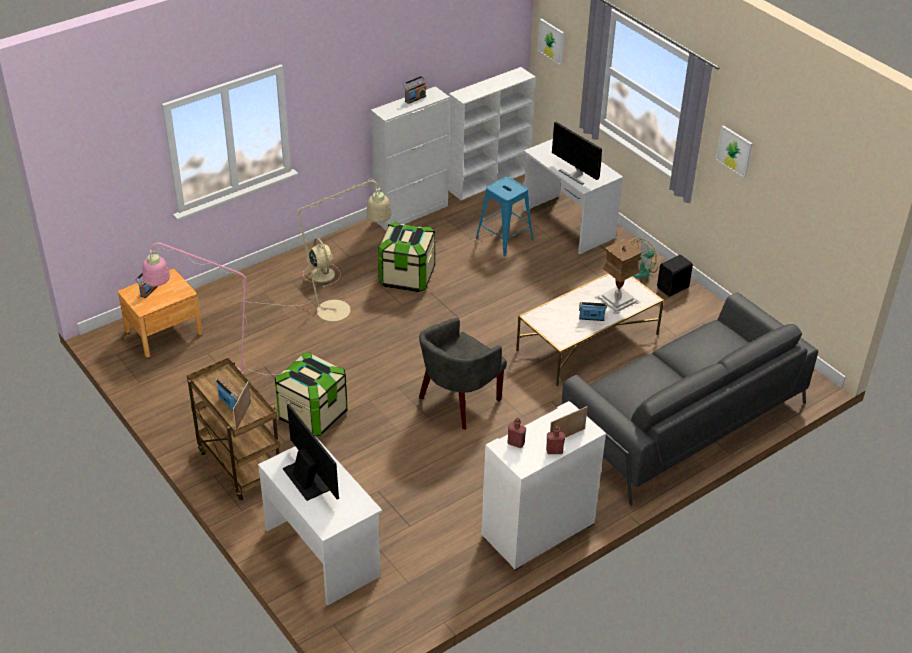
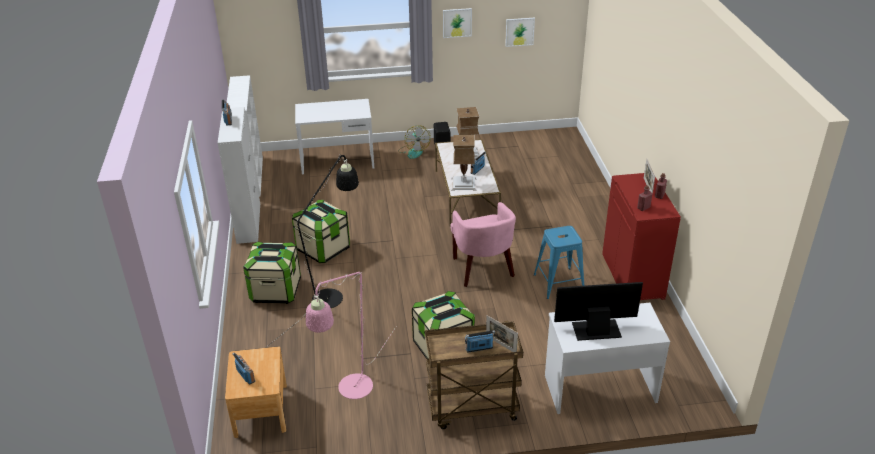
camera: 60 degrees left, 5 degrees down
(322, 274) = (275, 291): beige fan -> storage box
(342, 311) = (332, 294): beige floor lamp -> black floor lamp
(458, 401) = (482, 269): grey armchair -> pink armchair
(504, 238) = (325, 192): blue stool -> blue stool (559, 283)
(538, 531) = (633, 276): white cabinet -> red cabinet
(551, 41) = (248, 42): picture -> picture (519, 31)
(552, 317) = (463, 184): none -> table lamp
(574, 175) = (346, 114): monitor -> none
(683, 420) = (567, 186): grey sofa -> none

